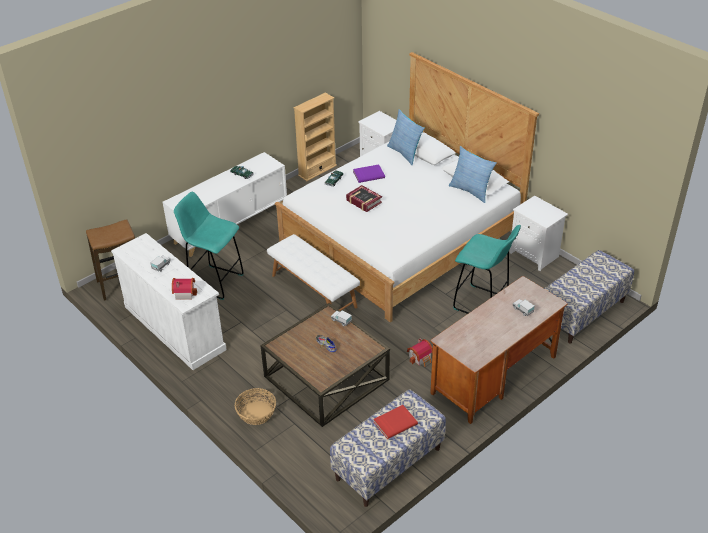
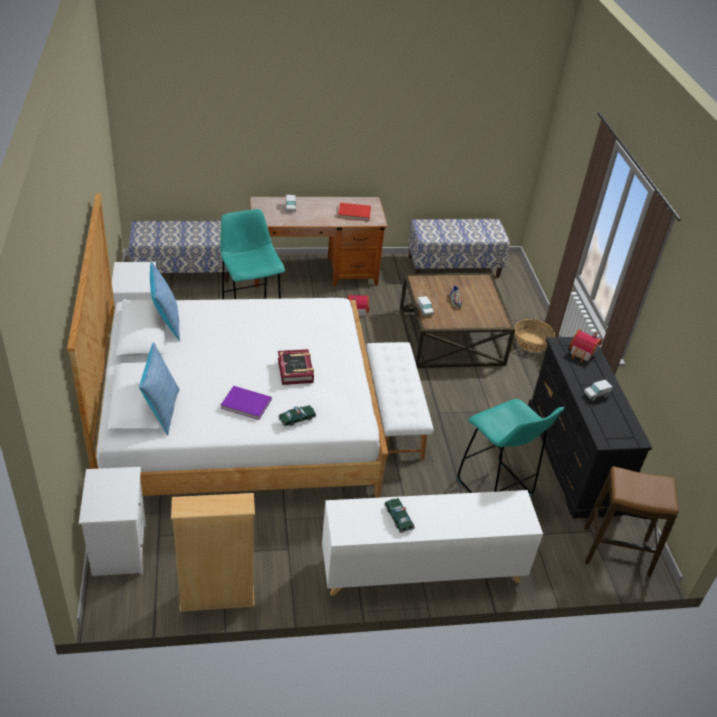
camera: 150 degrees left, 0 degrees up
(173, 327) = (572, 458): white dresser -> black dresser
(395, 422) = (451, 231): red book -> red book (354, 213)

